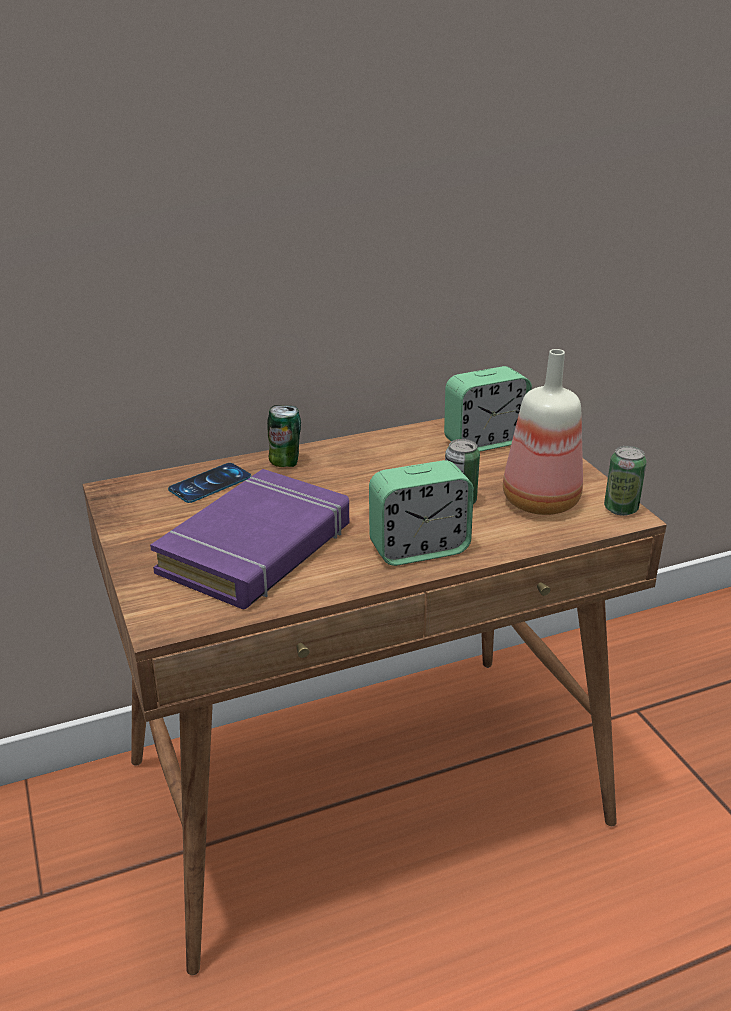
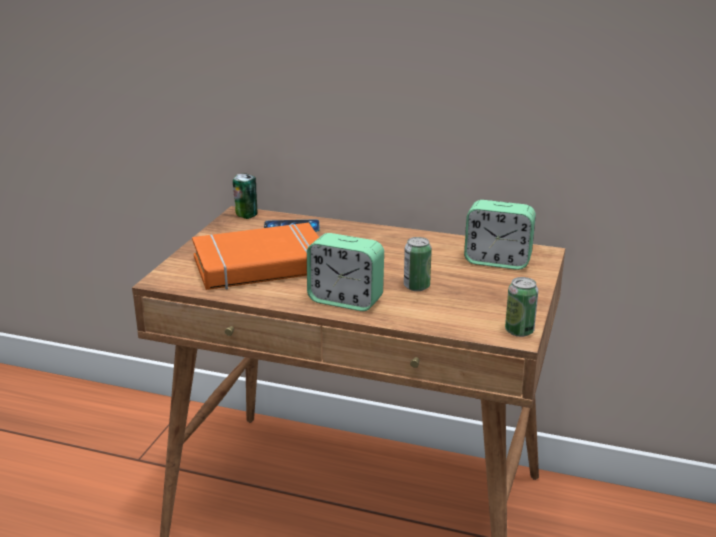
camera: 40 degrees right, 5 degrees down
(257, 549) = (260, 266): purple book -> orange book
(285, 462) = (350, 230): can -> can (246, 215)
(542, 503) = (469, 307): bottle -> none

